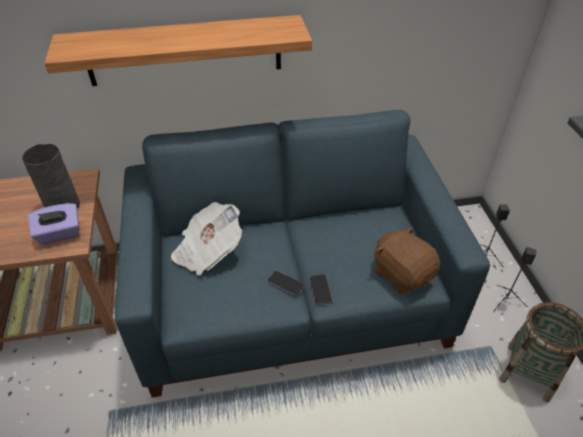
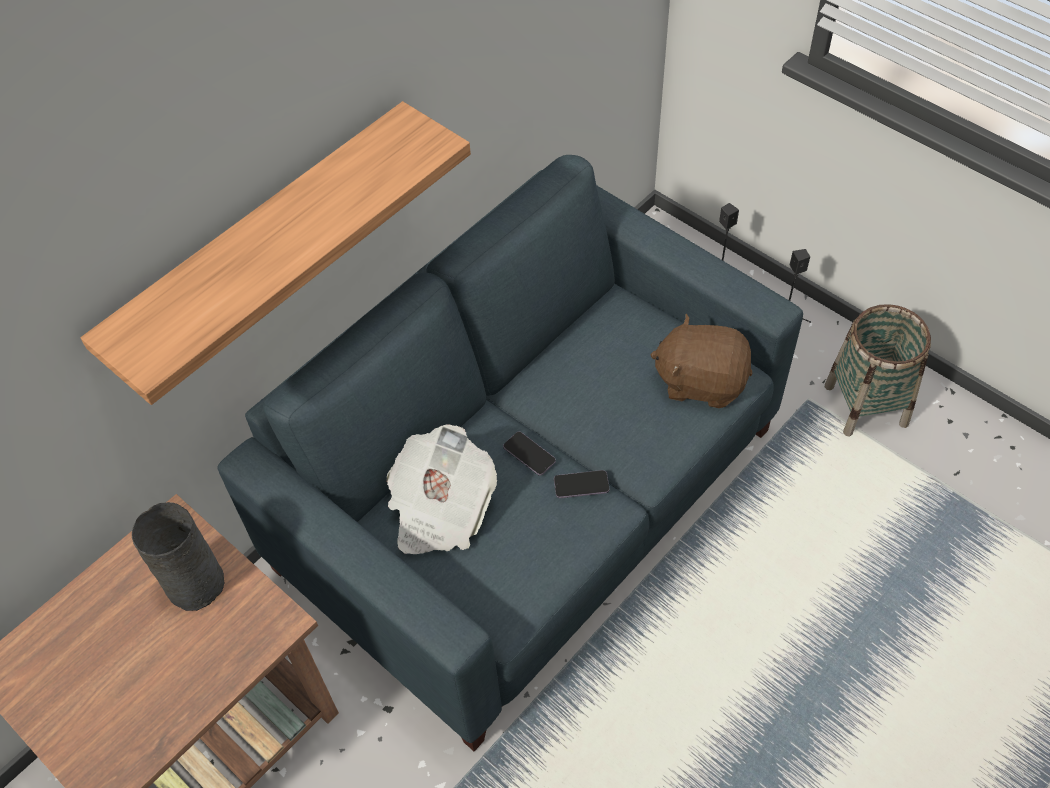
camera: 35 degrees left, 10 degrees up
(60, 234) = (242, 624): purple tissue box -> none
(320, 290) = (628, 465): phone -> phone (529, 454)

